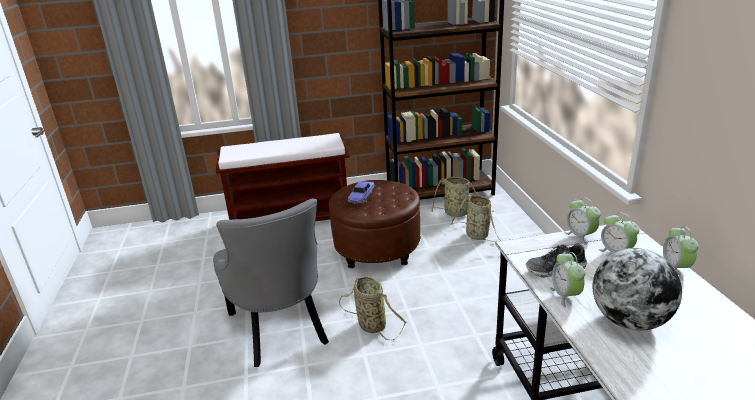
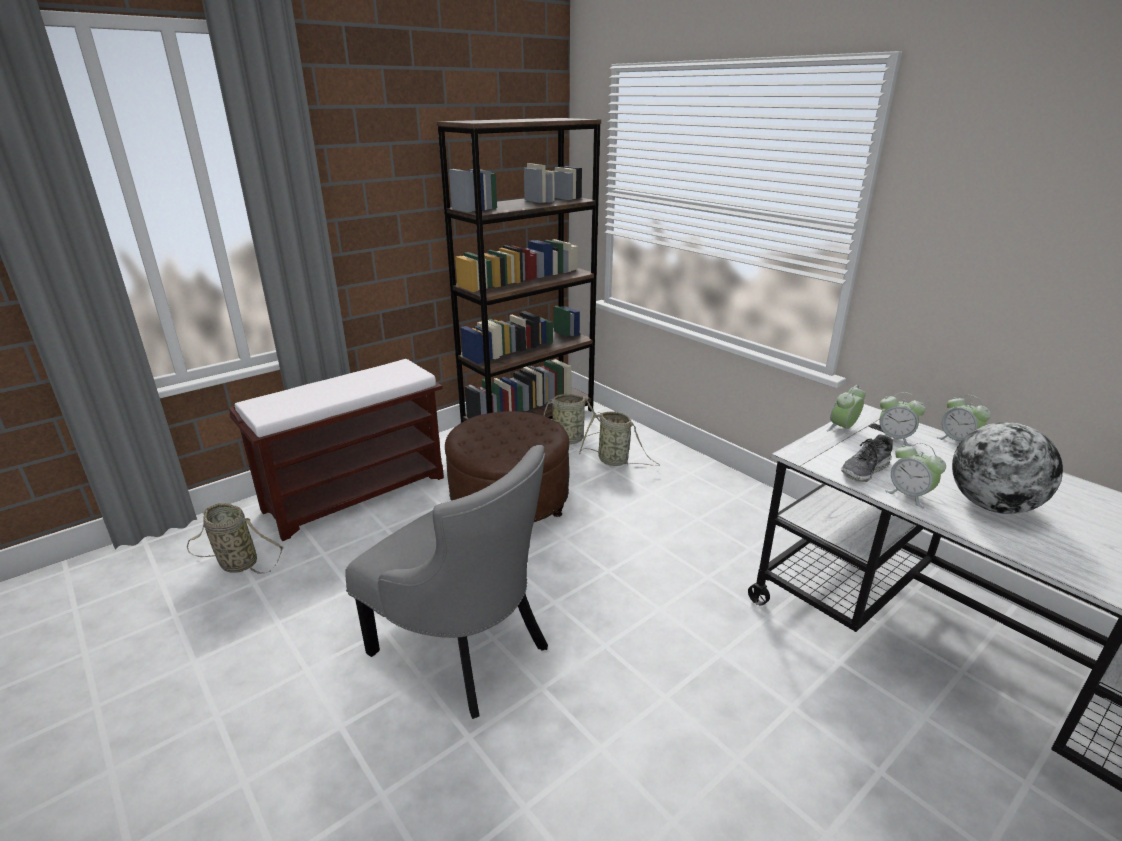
camera: 30 degrees left, 0 degrees up
(361, 197) = (492, 438): toy car -> none
(370, 324) = (580, 603): basket -> basket (236, 563)
(580, 236) = (842, 428): alarm clock -> alarm clock turned 105 degrees clockwise

